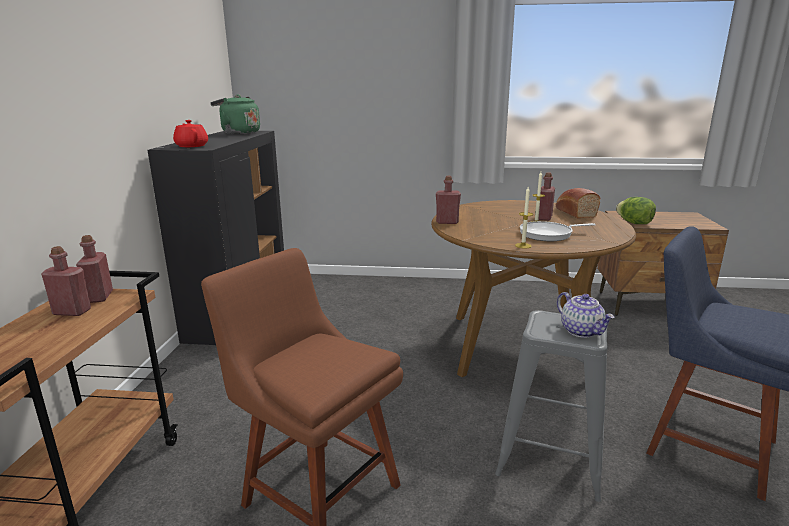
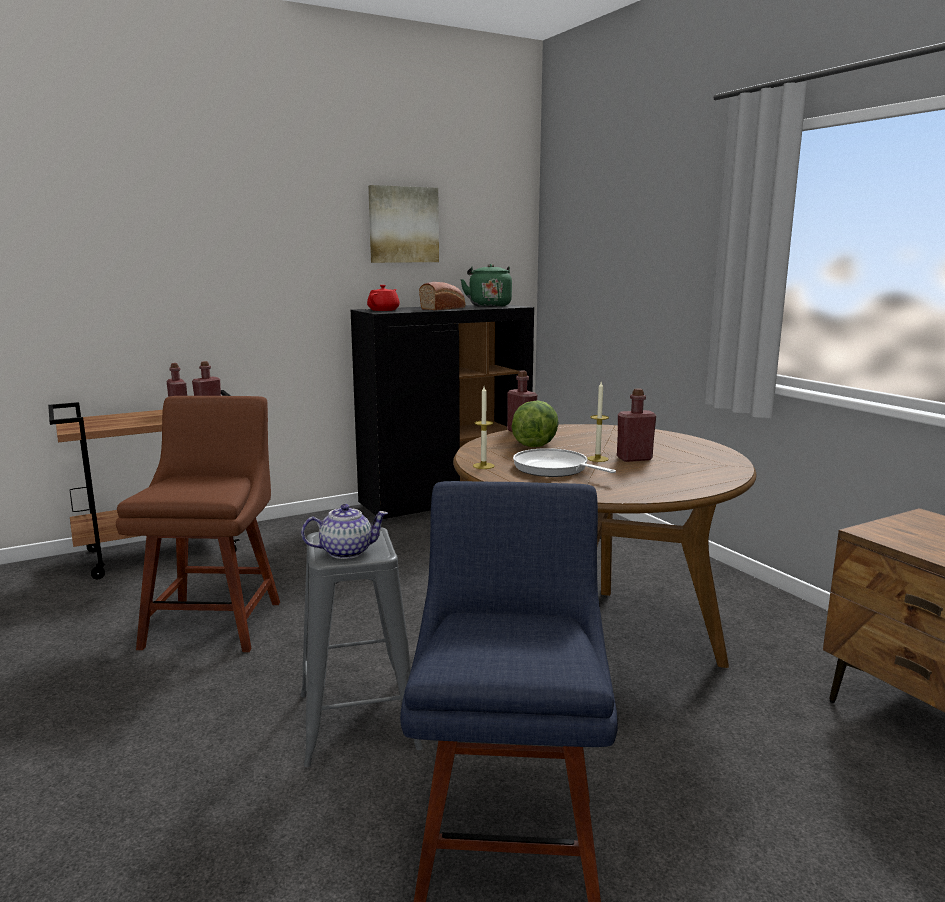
camera: 55 degrees right, 5 degrees down
(164, 56) = (403, 225): none -> picture
(574, 212) = (702, 466): bread -> bread (444, 308)
(582, 331) = (346, 552): teapot -> teapot turned 135 degrees counterclockwise
(634, 223) = (885, 532): lettuce -> lettuce (534, 445)

